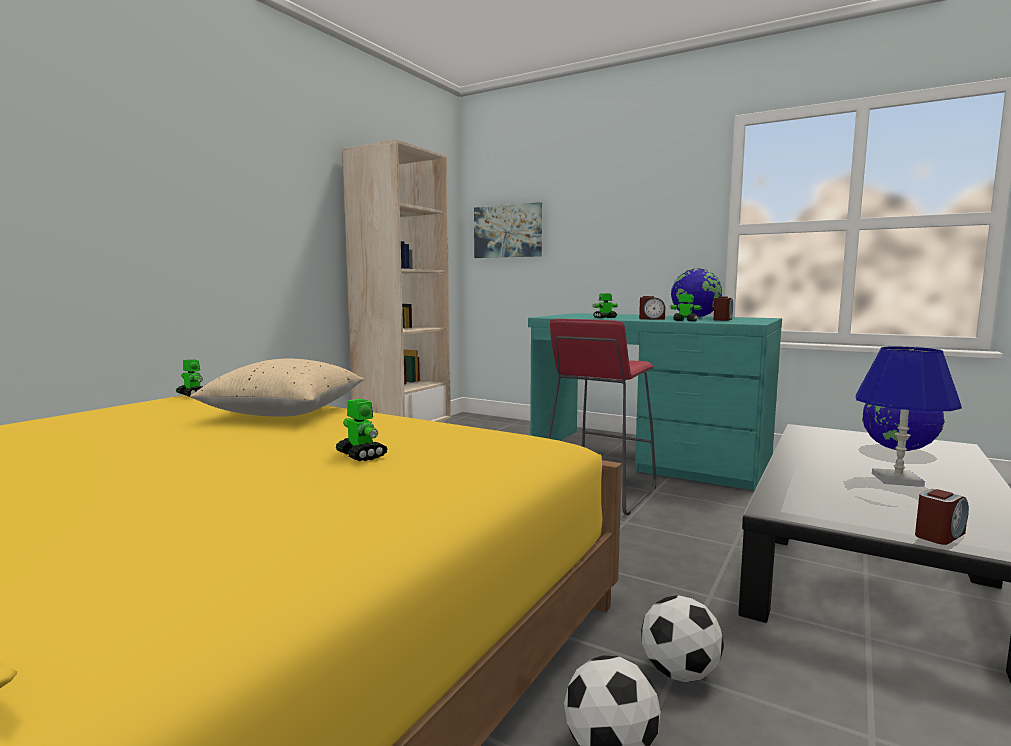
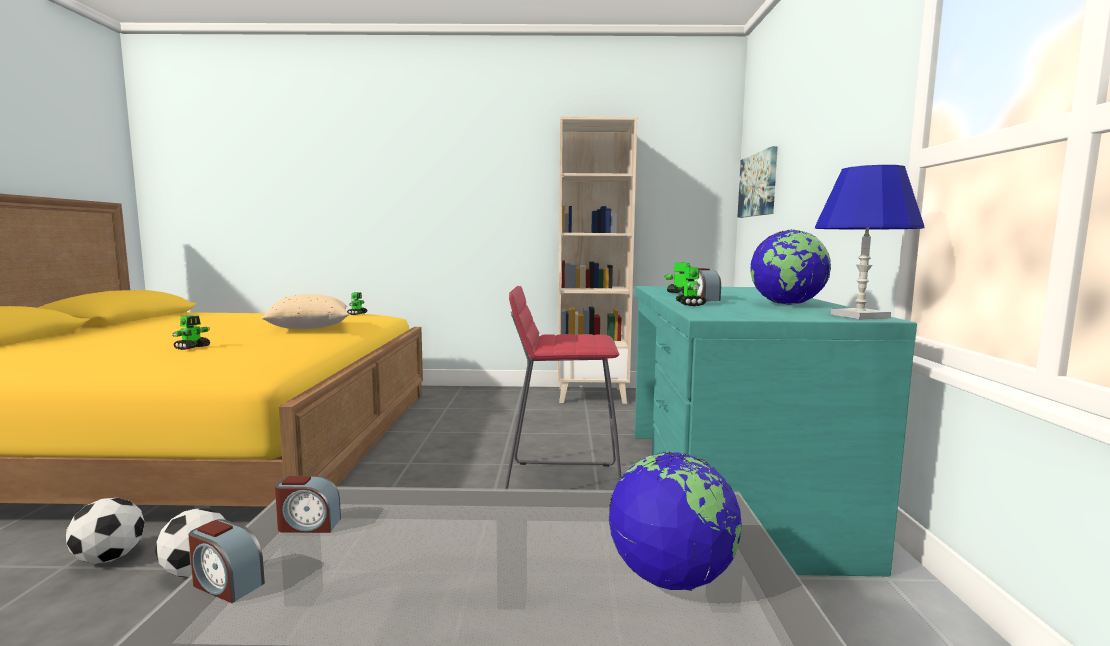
camera: 60 degrees right, 0 degrees up
(722, 320) = (759, 310): alarm clock -> alarm clock (308, 525)
(897, 480) = (463, 568): blue table lamp -> blue table lamp (859, 316)

